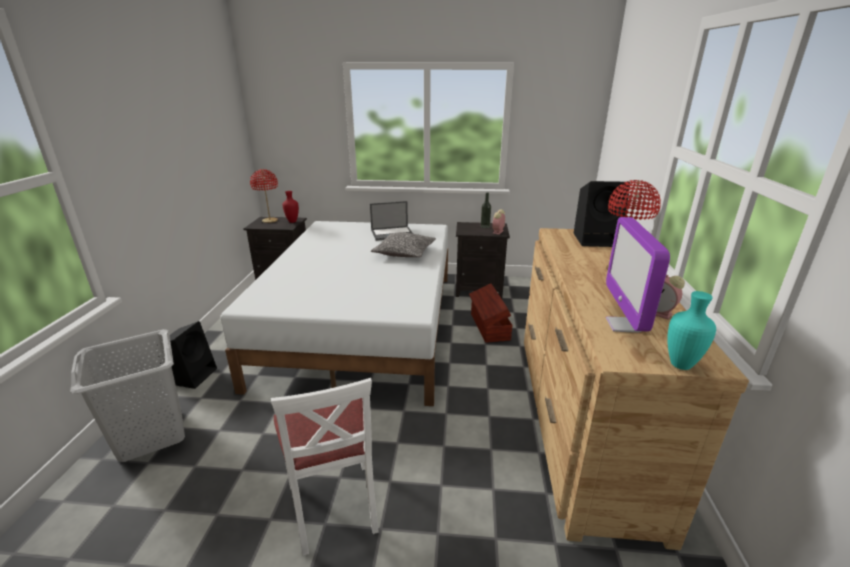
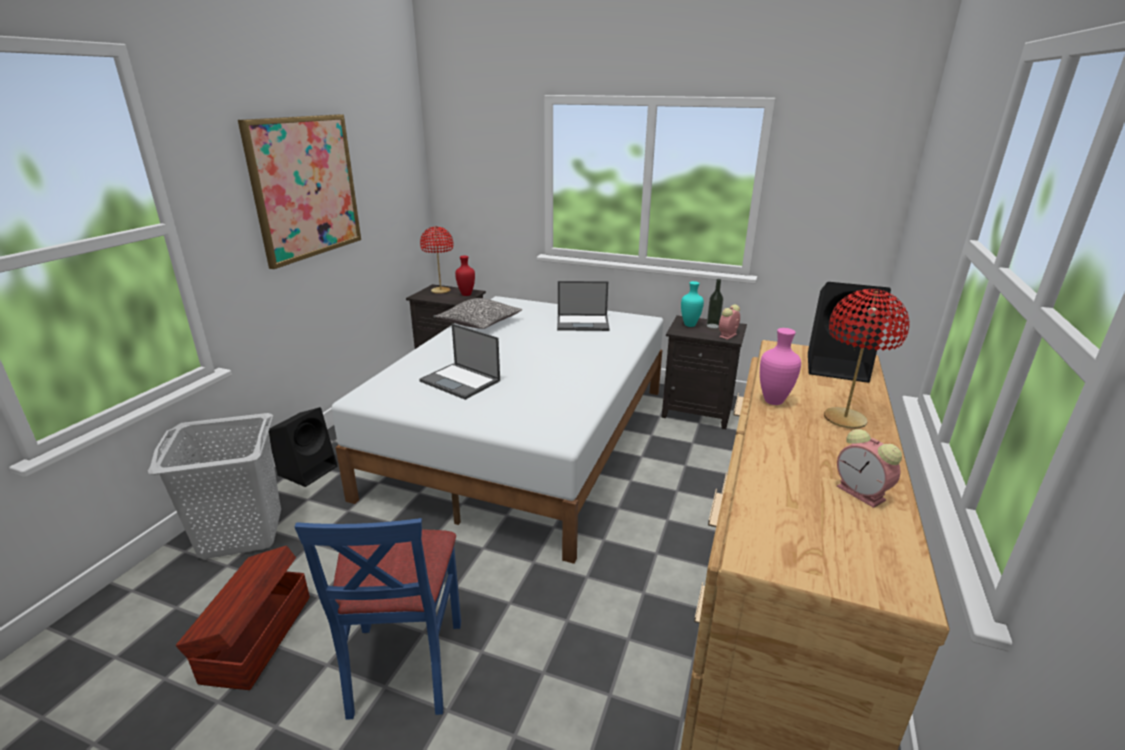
camera: 15 degrees right, 0 degrees up
(161, 139) = (305, 188): none -> picture
(320, 284) = (461, 381): none -> laptop
(334, 505) = (404, 665): white chair -> blue chair
(404, 252) = (585, 351): pillow -> pillow (480, 323)
(489, 327) = (691, 467): brown storage box -> brown storage box (255, 638)
(571, 265) = (773, 402): none -> pink vase
(624, 325) = (797, 505): monitor -> none
(680, 364) = (847, 581): turquoise vase -> turquoise vase (690, 325)

